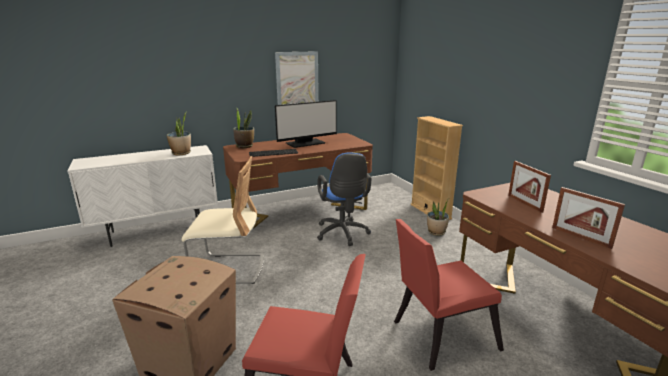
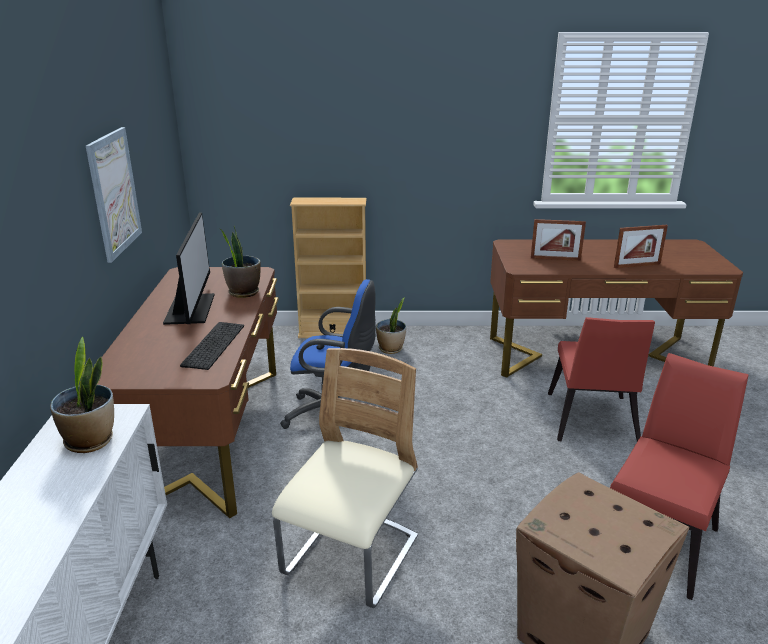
camera: 65 degrees left, 5 degrees up
(244, 146) = (123, 365): potted plant -> potted plant (243, 292)

